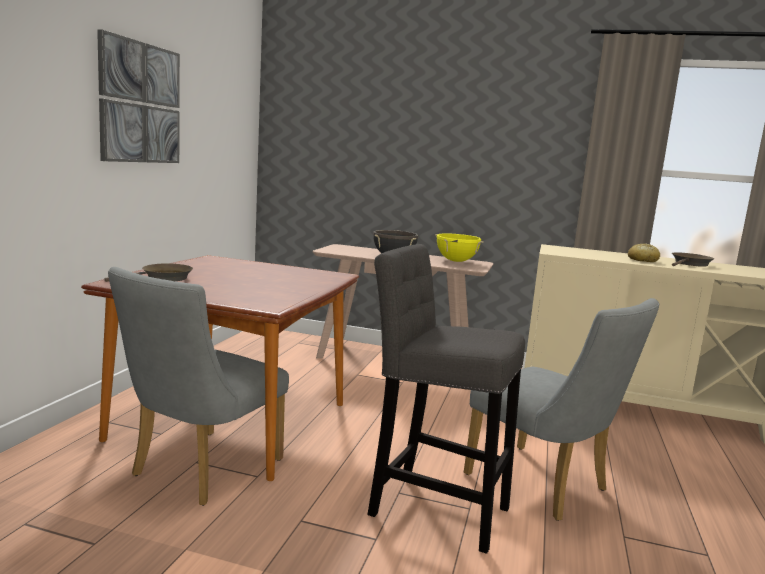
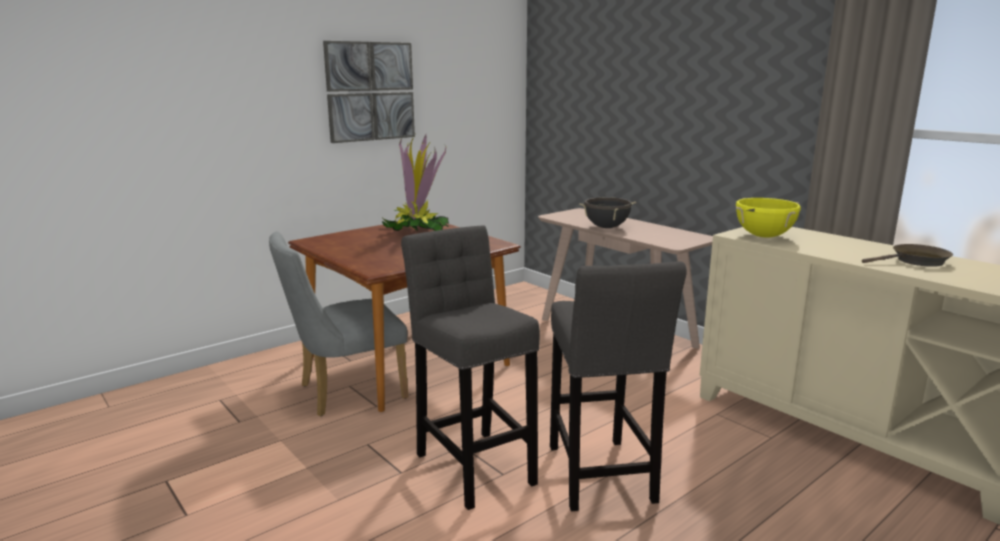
camera: 35 degrees right, 5 degrees up
(163, 278) = (348, 239): brown frying pan -> none
(224, 266) = (416, 230): none -> potted plant
(456, 261) = (674, 234): yellow cooking pot -> yellow cooking pot (764, 236)
(545, 486) = (600, 478): grey chair -> grey stool
(642, 260) = (847, 251): bread -> none

